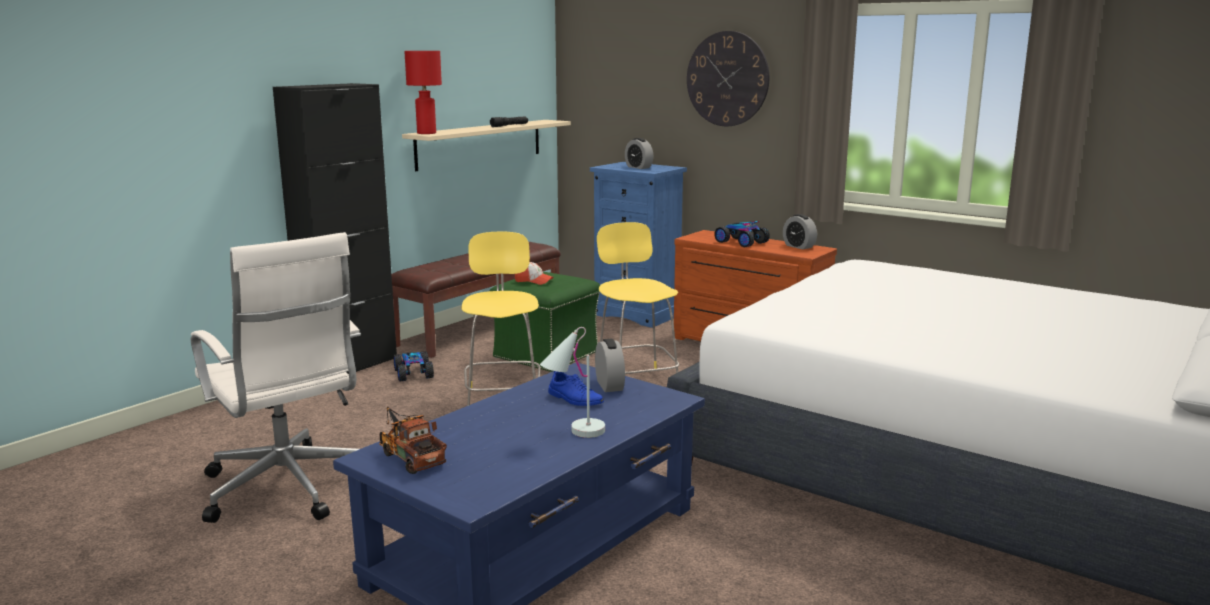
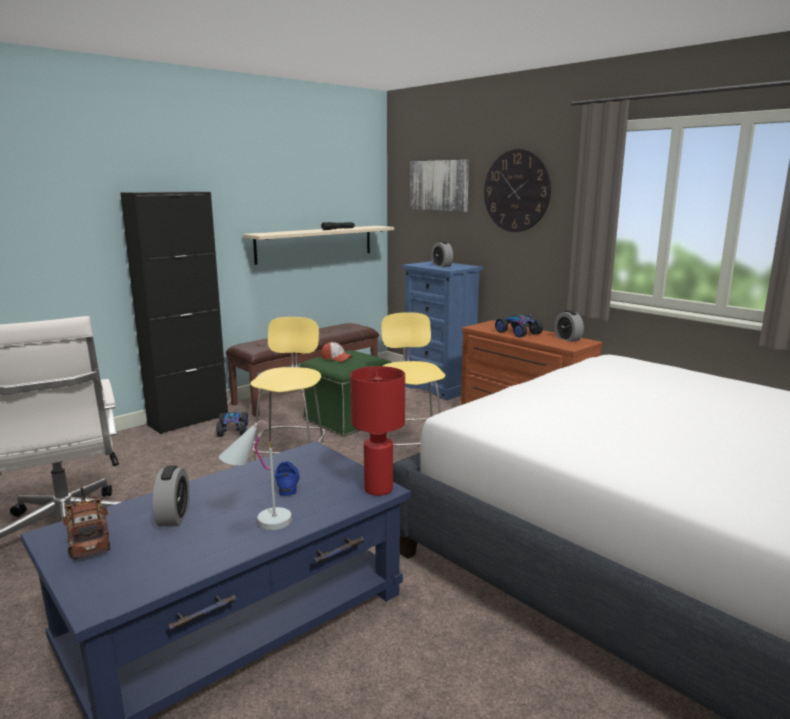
camera: 10 degrees right, 0 degrees up
(427, 133) = (262, 233): red table lamp -> red table lamp (379, 489)
(575, 399) = (287, 482): blue shoe -> blue shoe turned 150 degrees counterclockwise
(609, 385) = (329, 469): alarm clock -> alarm clock (174, 517)
(628, 71) = (439, 185): none -> picture

